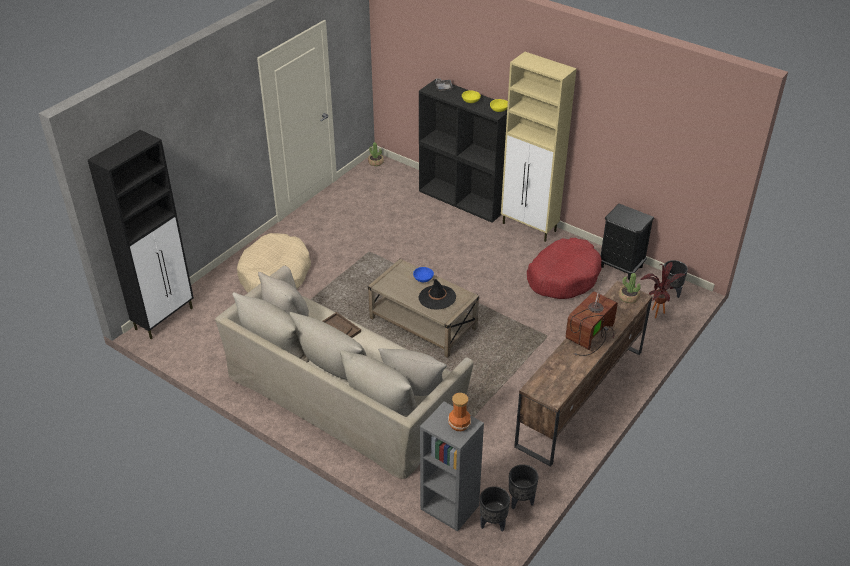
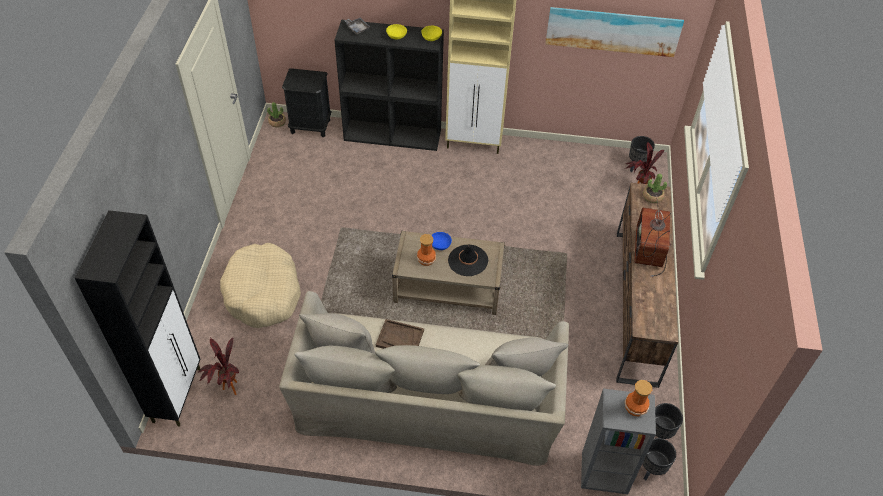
camera: 30 degrees left, 10 degrees up
(200, 329) = (227, 389): none -> potted plant
(403, 284) = (425, 259): none -> vase
(563, 277) = (538, 185): red dog bed -> none
(621, 266) = (579, 155): black nightstand -> black nightstand (310, 126)
(658, 142) = (612, 30): none -> picture

